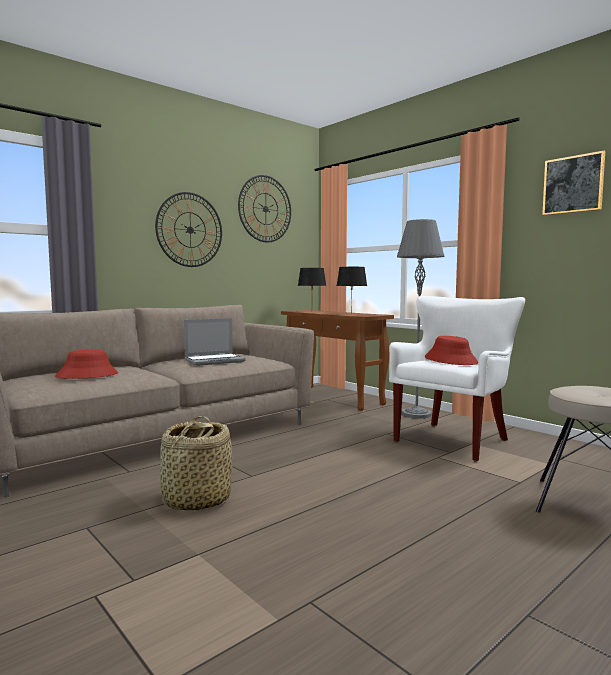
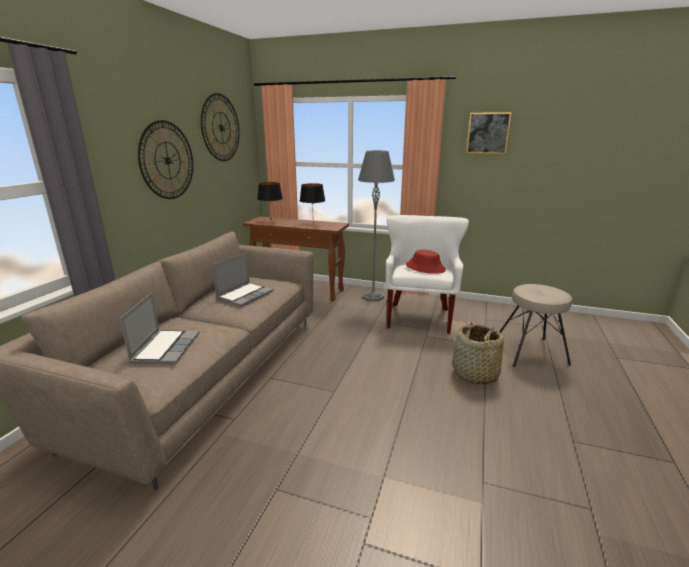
camera: 30 degrees left, 15 degrees up
(87, 375) = (165, 347): red hat -> laptop
(196, 500) = (323, 429): basket -> basket (475, 374)

